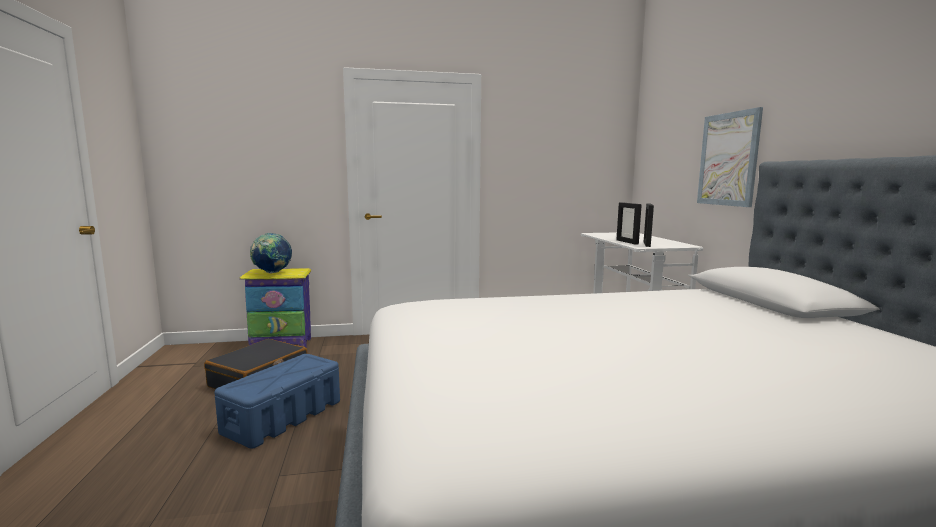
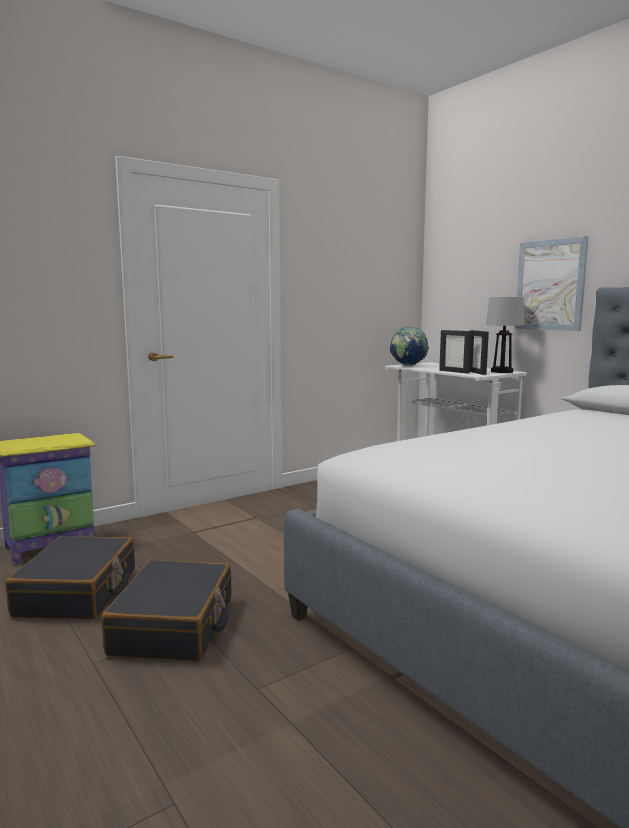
camera: 25 degrees left, 0 degrees up
(272, 272) = (41, 443): globe -> globe (408, 366)
(284, 416) = (174, 626): blue storage box -> black suitcase
(676, 245) = (502, 371): none -> table lamp

